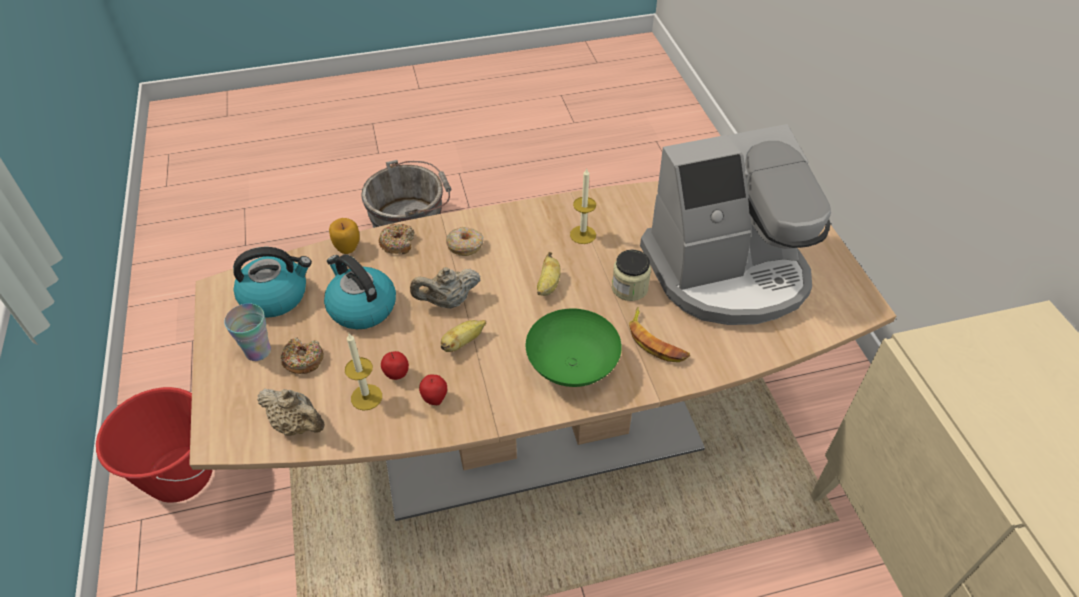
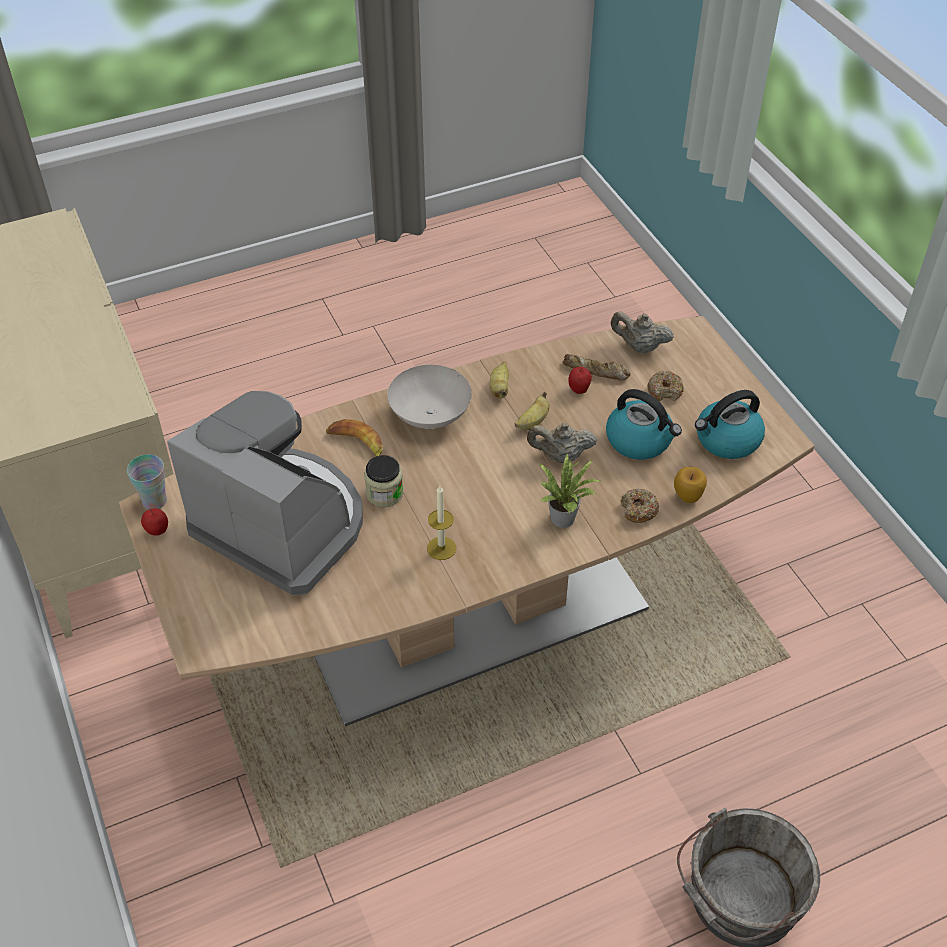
camera: 170 degrees right, 0 degrees up
(180, 475) = (806, 526): red bucket -> none
(258, 351) = (708, 392): cup -> cup (154, 501)
(366, 397) = (596, 371): candle -> bread
(435, 399) = (539, 377): apple -> apple (157, 532)
(448, 302) = (560, 456): beige teapot -> beige teapot turned 150 degrees counterclockwise
(465, 245) = (565, 517): donut -> potted plant
(548, 285) = (467, 486): banana -> banana (499, 389)
(570, 366) = (431, 415): green bowl -> white bowl
(727, 272) = (282, 524): coffee machine -> coffee machine turned 60 degrees clockwise

